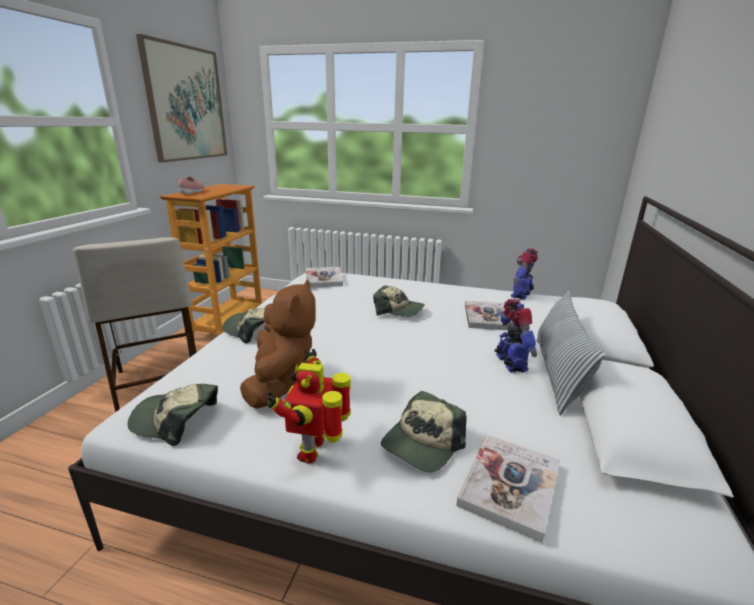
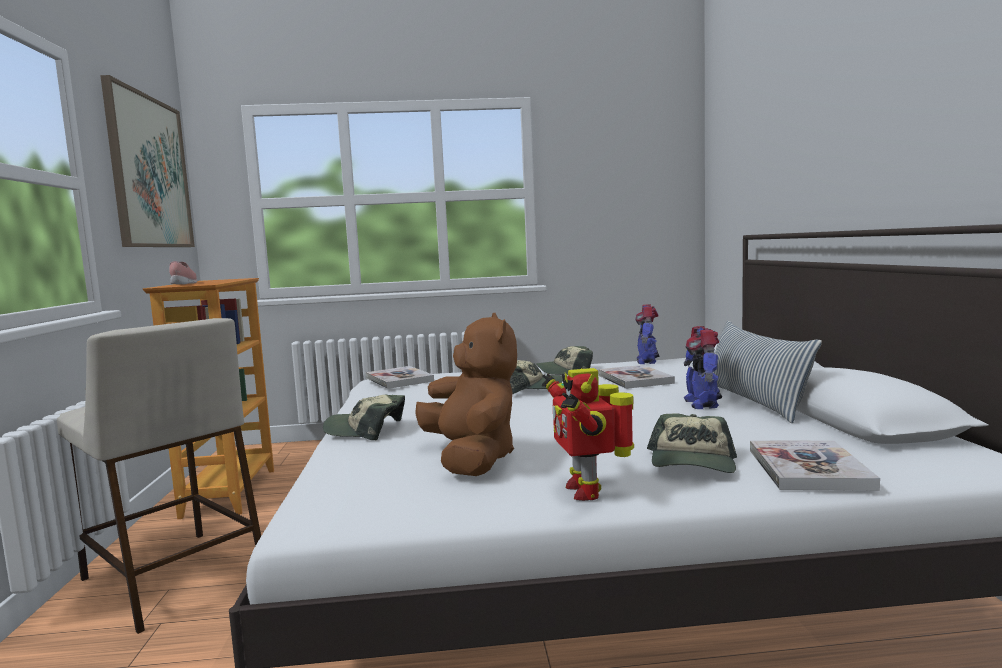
camera: 20 degrees left, 15 degrees down
(176, 420) = (377, 508): cap -> cap (565, 372)
(510, 364) = (702, 403): toy robot -> toy robot turned 150 degrees counterclockwise

